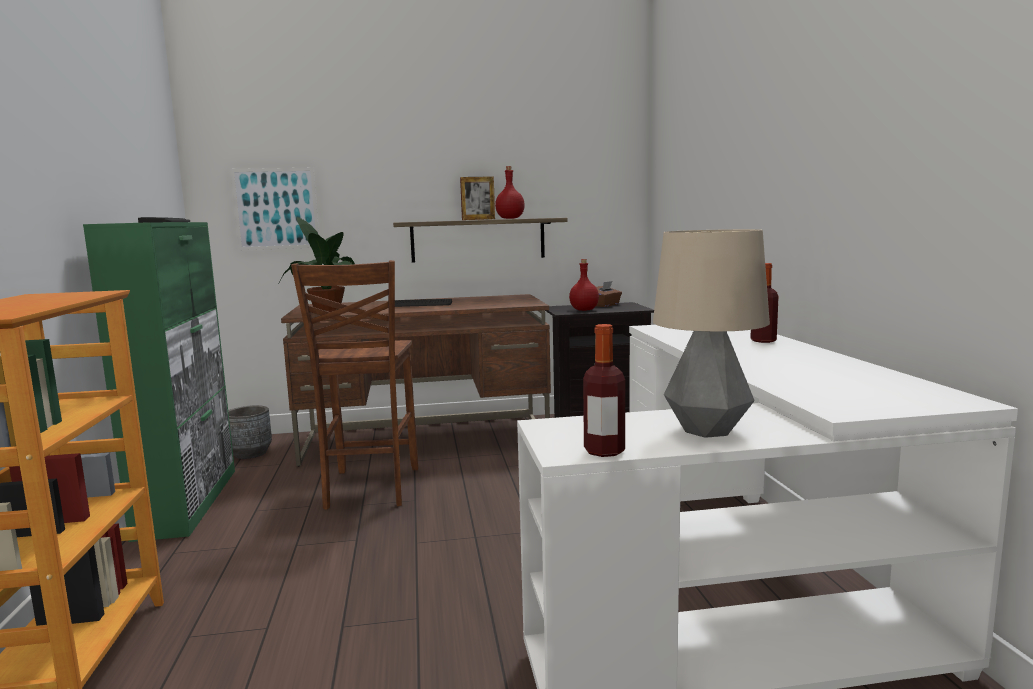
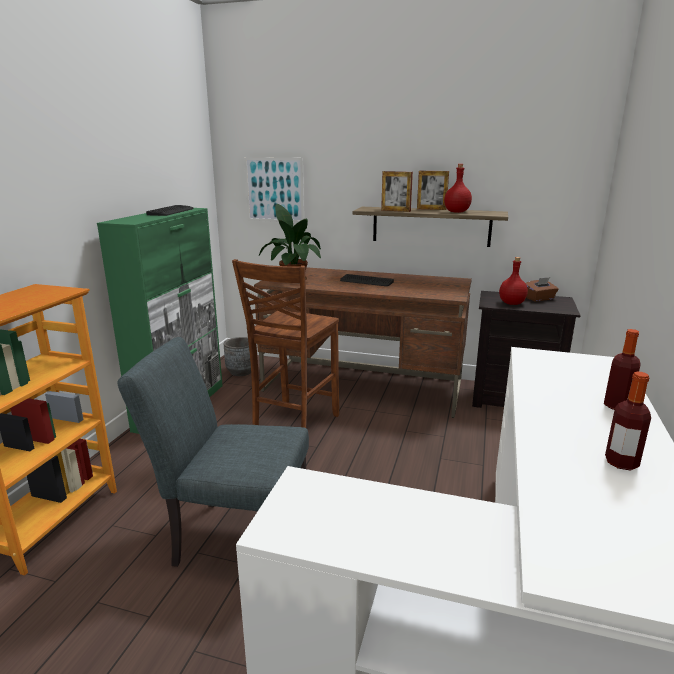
camera: 25 degrees right, 10 degrees up
(378, 601) = (232, 537): none -> grey chair
(443, 220) = (395, 210): none -> picture frame
(604, 451) = (301, 540): bottle -> bottle (621, 462)
(706, 430) = (419, 539): table lamp -> none

